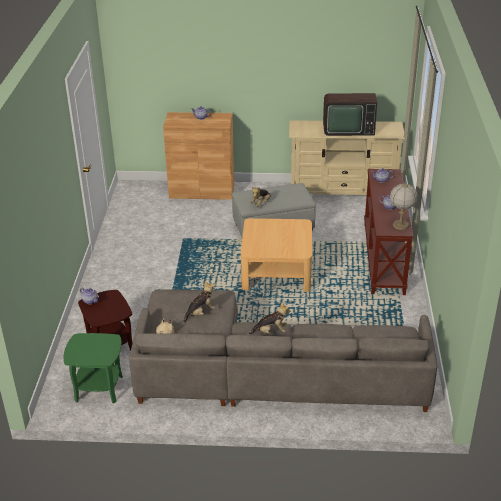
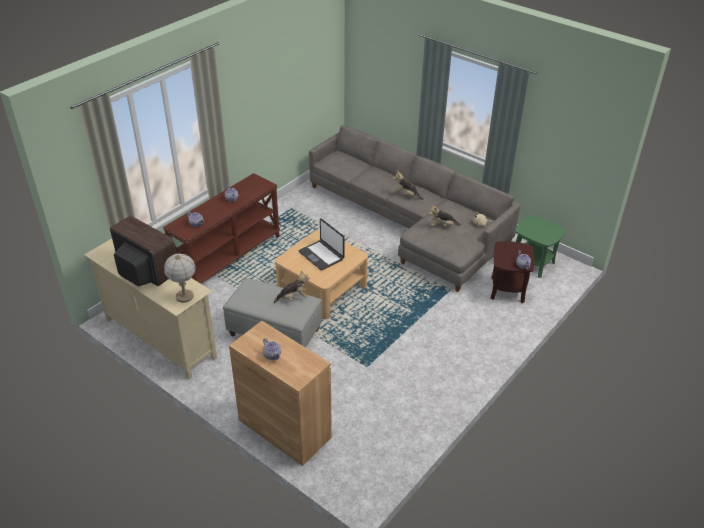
camera: 145 degrees left, 5 degrees up
(279, 238) = (321, 255): none -> laptop
(400, 225) = (249, 183): table lamp -> table lamp (184, 296)

